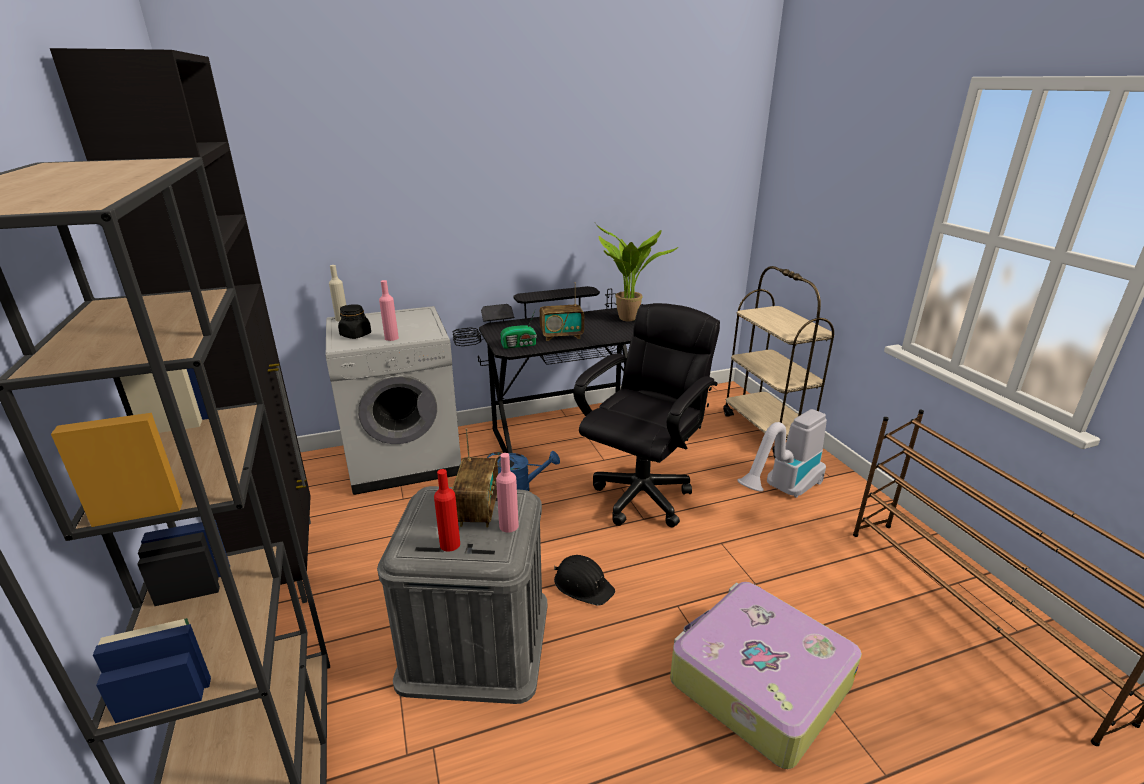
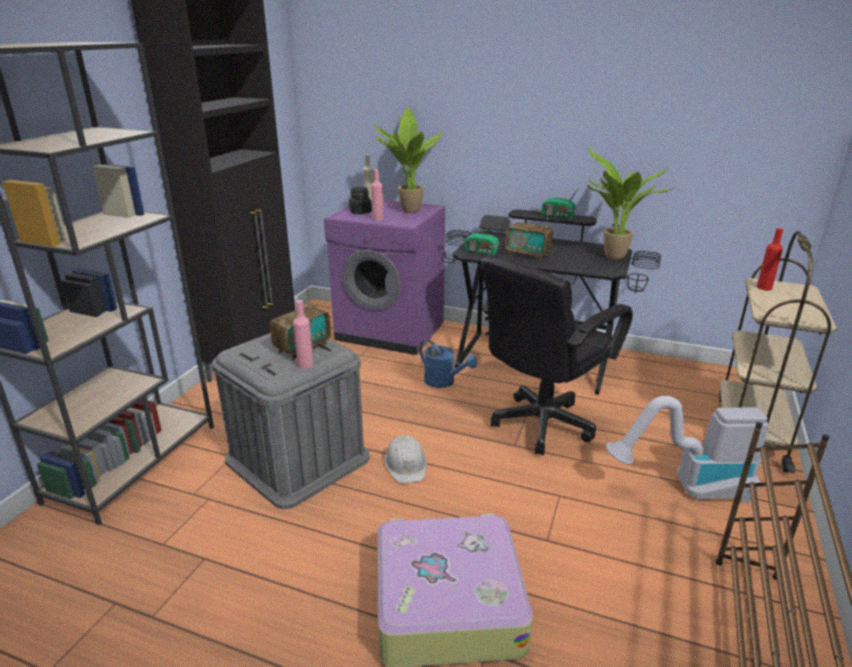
camera: 40 degrees right, 0 degrees up
(405, 462) = (389, 332): white washing machine -> purple washing machine
(406, 320) = (407, 210): none -> potted plant
(450, 544) = (259, 359): red bottle -> red bottle (764, 287)
(563, 292) = (558, 216): none -> radio
(583, 585) = (406, 464): black hard hat -> white hard hat
(643, 494) = (539, 428): black office chair -> black office chair turned 150 degrees clockwise

